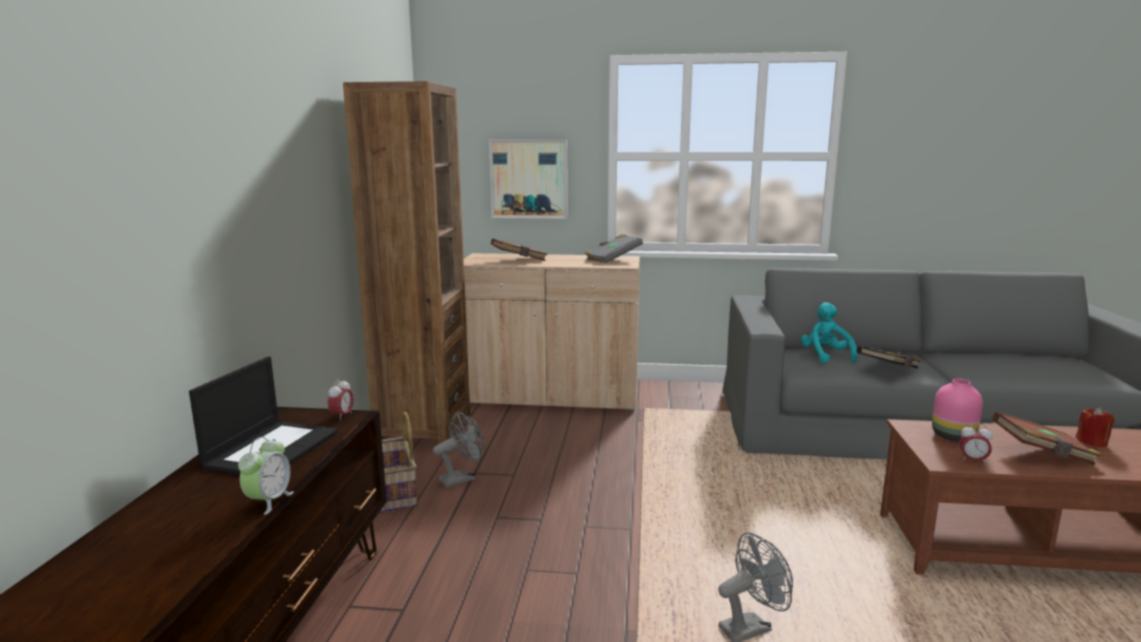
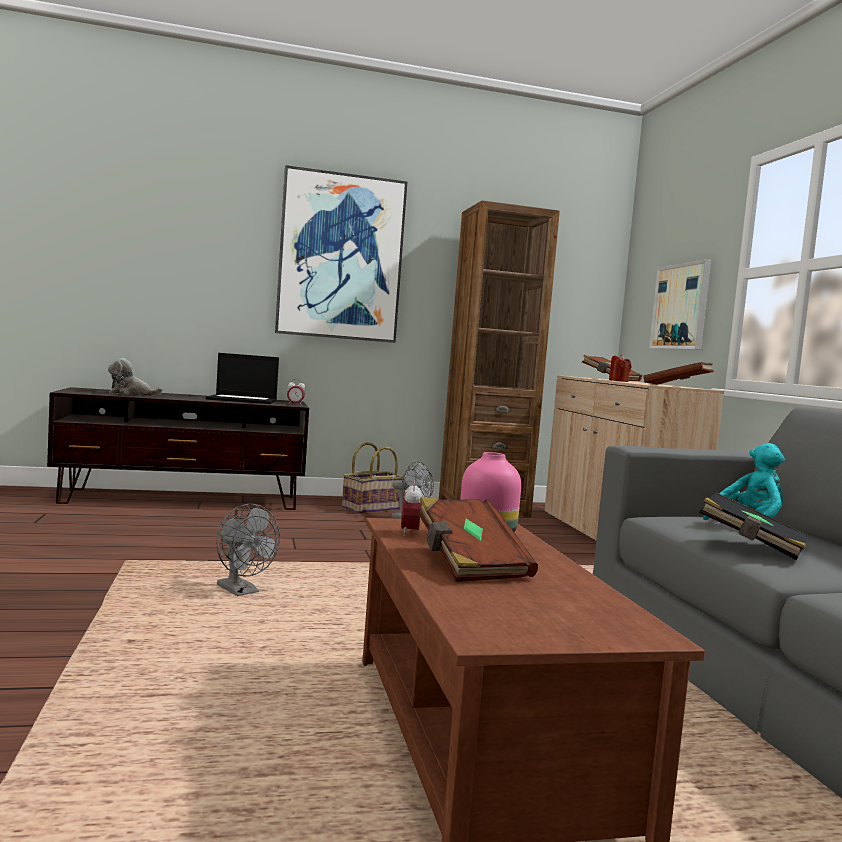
camera: 70 degrees right, 10 degrees down
(164, 553) = (131, 394): none -> plush toy
(256, 167) = (340, 257): none -> picture
(269, 501) = (180, 399): alarm clock -> none
(613, 259) = (677, 386): grey book -> brown book
(1092, 442) = (563, 598): red candle -> red candle (618, 381)

